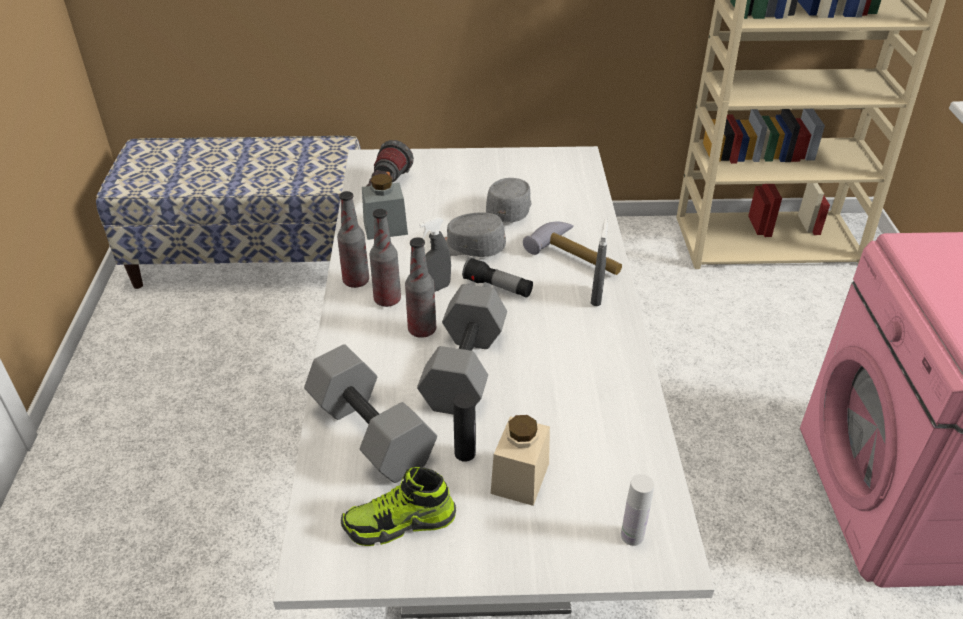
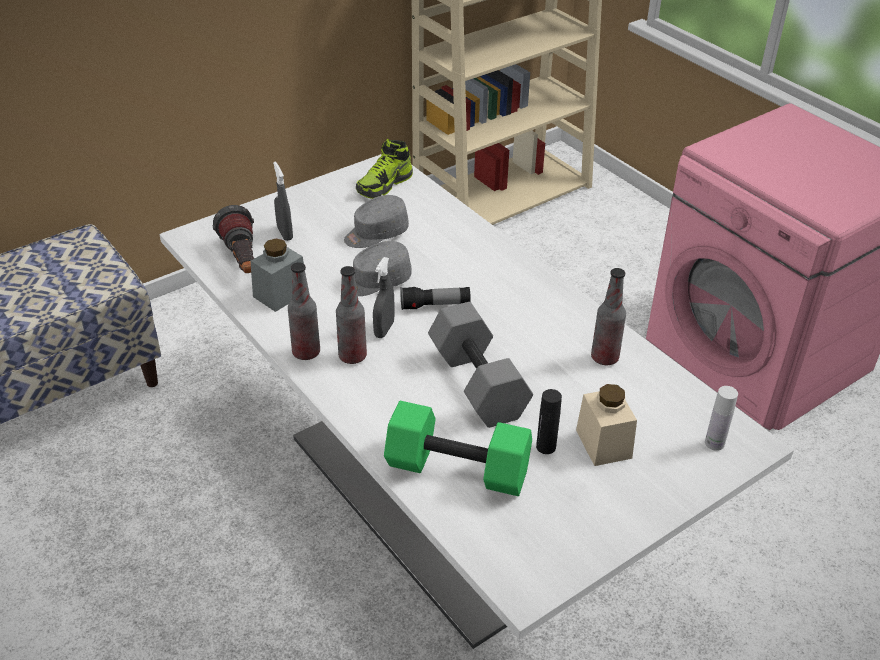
camera: 35 degrees left, 0 degrees up
(374, 432) = (459, 467): grey dumbbell -> green dumbbell
(400, 523) = (553, 522): shoe -> shoe (384, 185)
(422, 330) = (410, 368): bottle -> bottle (604, 358)
(510, 209) = (376, 234): grey cap -> grey cap turned 105 degrees counterclockwise
(577, 256) = (472, 253): hammer -> none
(596, 297) = (520, 280): grey spray bottle -> grey spray bottle (285, 233)

